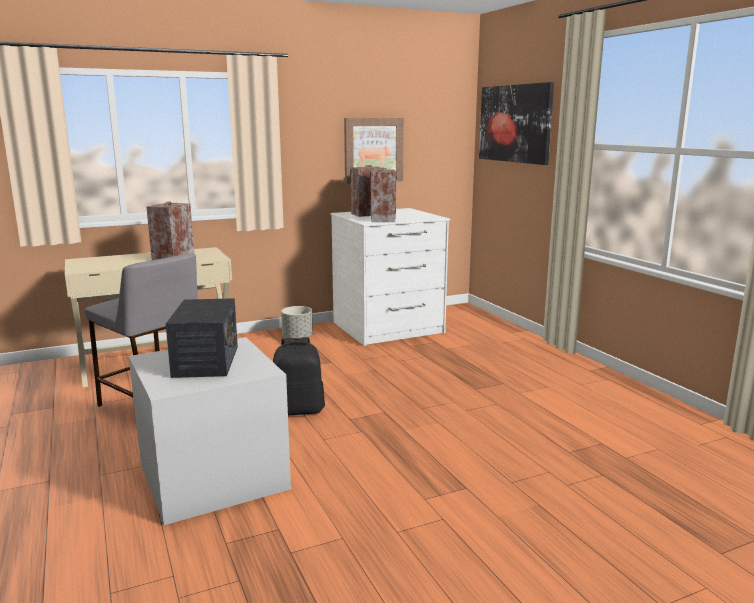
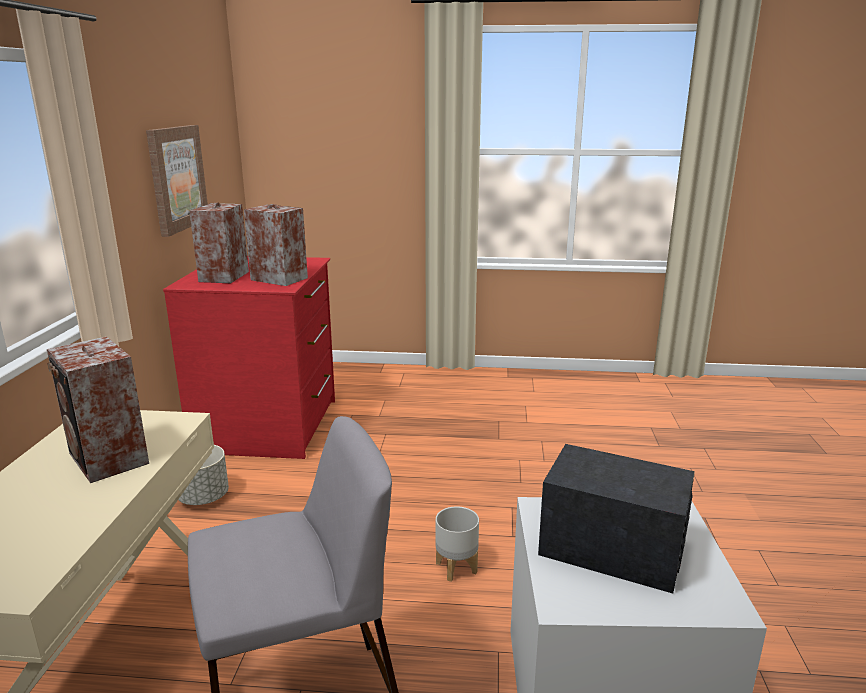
camera: 60 degrees left, 5 degrees up
(298, 410) = (456, 567): black backpack -> grey planter
(388, 328) = (269, 425): white dresser -> red dresser
(515, 123) = (326, 127): picture -> none

